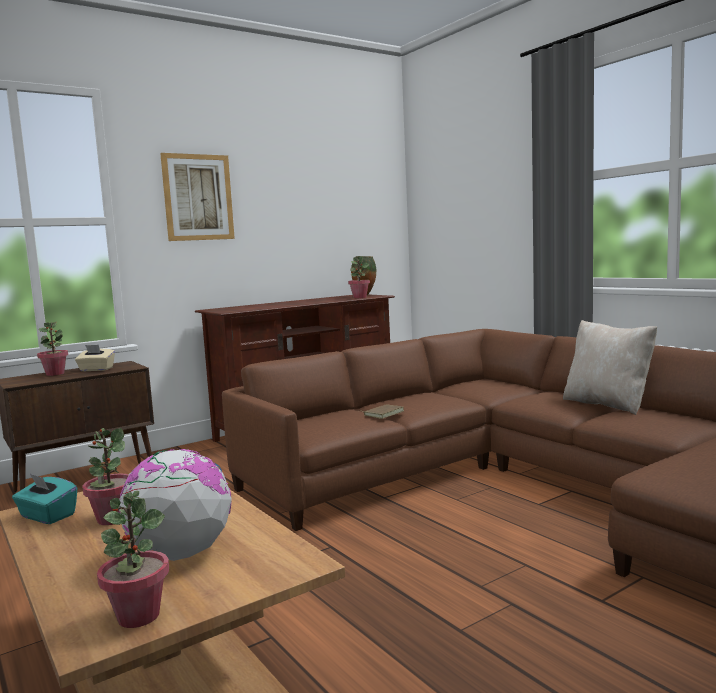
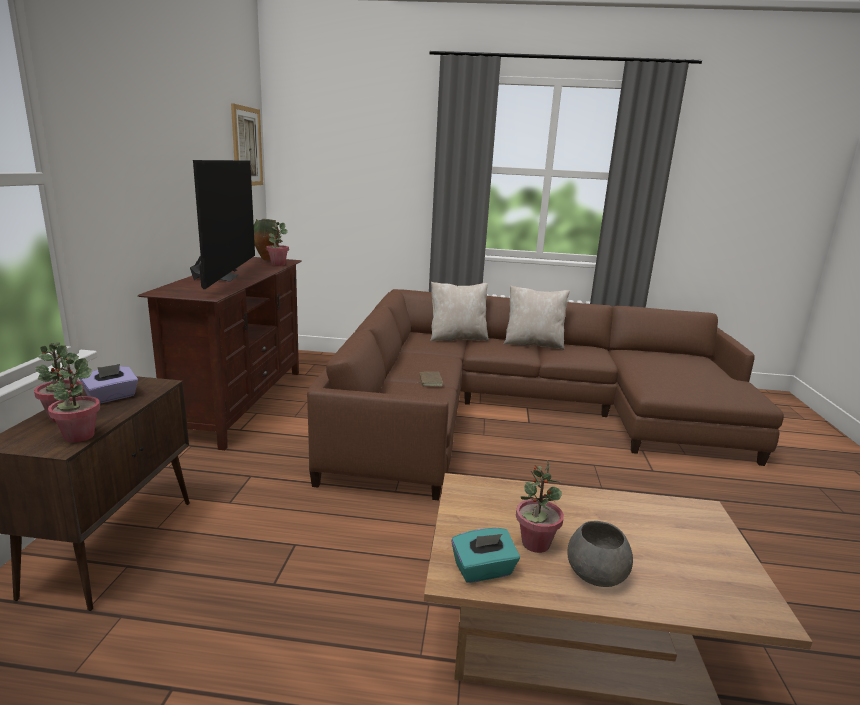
camera: 50 degrees left, 10 degrees up
(85, 550) = (596, 574): none -> grey bowl
(96, 369) = (112, 397): beige tissue box -> purple tissue box
(138, 616) = (741, 587): potted plant -> potted plant (79, 436)
(180, 554) = (646, 540): globe -> none
(198, 197) = (128, 146): picture -> picture (247, 147)
(282, 303) = (223, 277): none -> television
(521, 388) = (457, 338): none -> beige pillow

